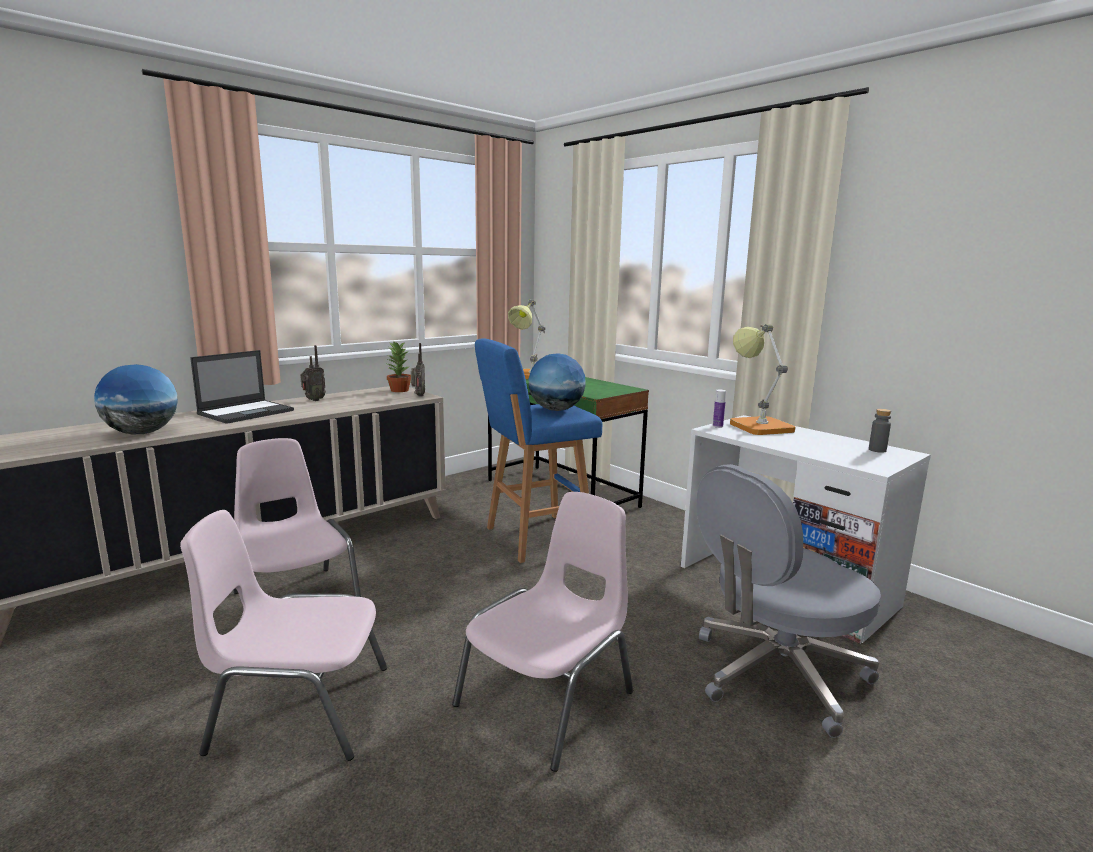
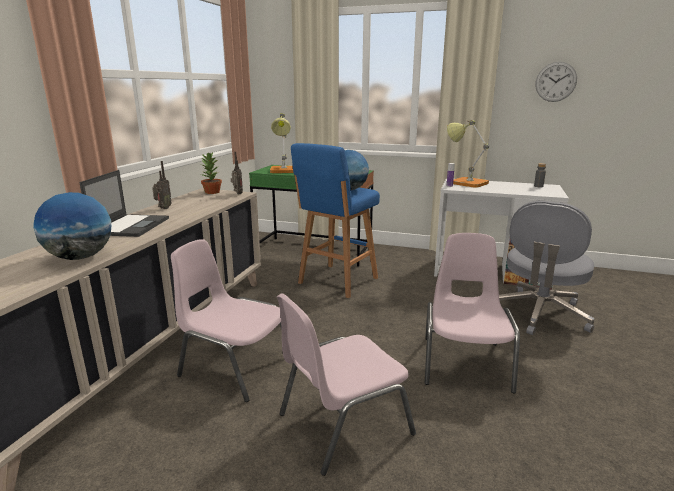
camera: 30 degrees left, 5 degrees up
(943, 265) = (555, 82): none -> wall clock

